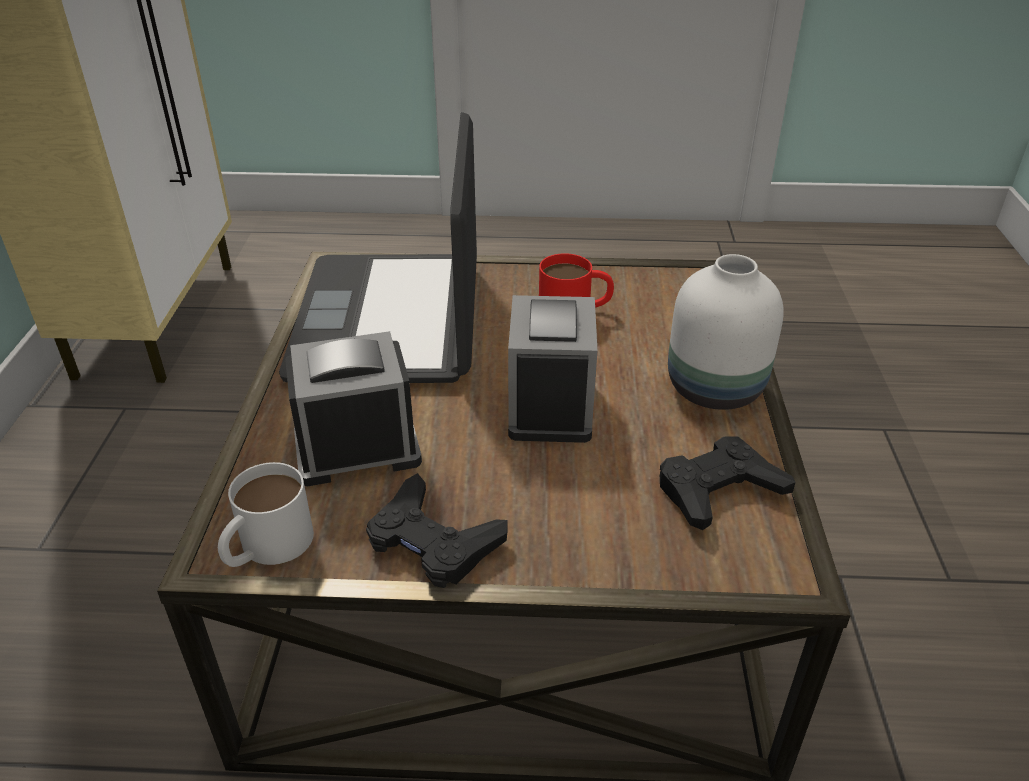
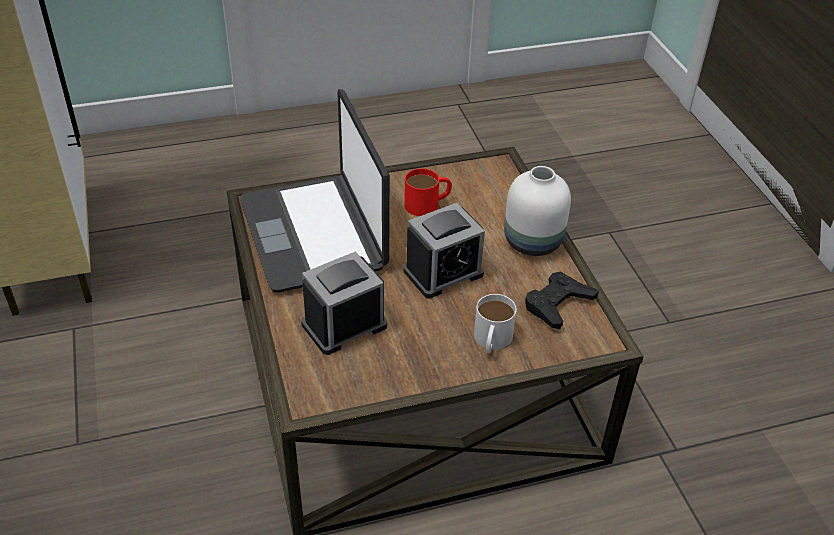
camera: 20 degrees left, 5 degrees up
(266, 547) = (328, 394): white mug -> white mug (491, 341)
(433, 541) = (419, 369): black game controller -> none
(550, 405) = (443, 272): alarm clock -> alarm clock turned 105 degrees counterclockwise

